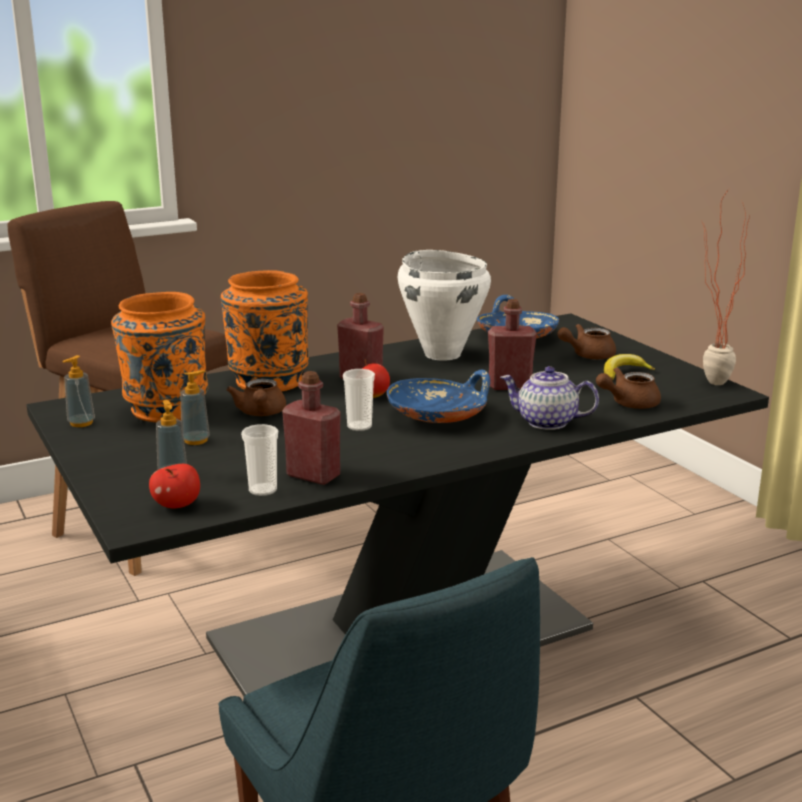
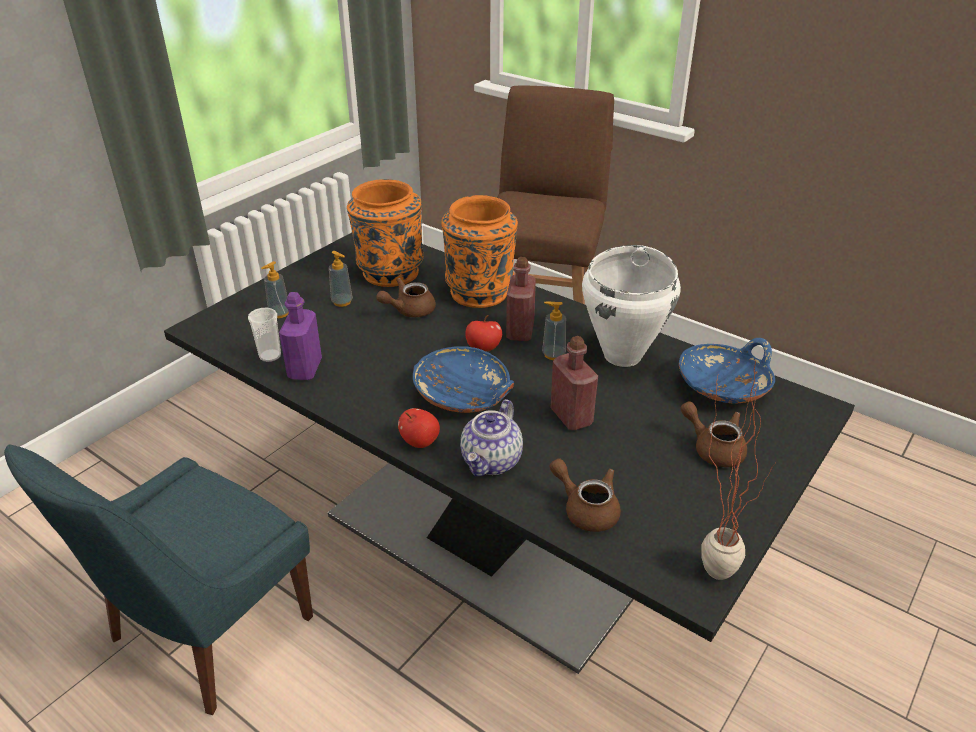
camera: 65 degrees right, 15 degrees up
(81, 423) = (346, 252): soap dispenser -> soap dispenser (553, 354)
(177, 505) = (232, 331): apple -> apple (420, 442)
(313, 475) = (305, 369): red bottle -> purple bottle
(359, 426) = (412, 361): cup -> none
(546, 422) = (492, 462): teapot -> teapot turned 150 degrees counterclockwise
(624, 372) = (683, 487): banana -> none

